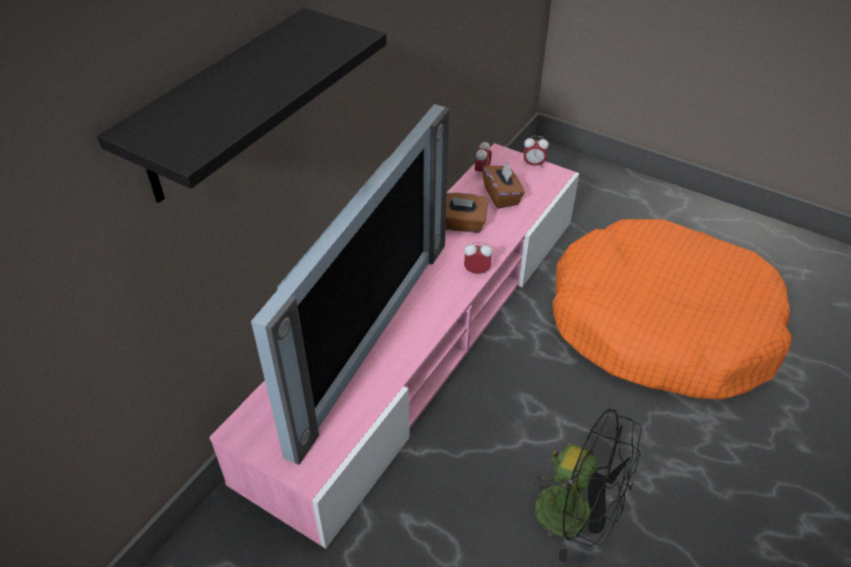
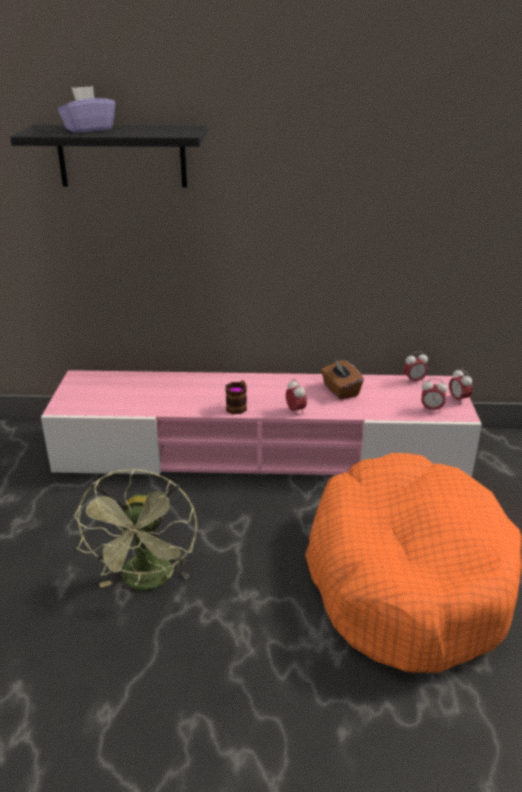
camera: 60 degrees right, 15 degrees down
(223, 95) = (88, 129): none -> purple tissue box
(363, 334) = (188, 388): television -> none
(434, 308) = (238, 406): none -> mug
(501, 196) = (396, 397): brown tissue box -> none
(537, 187) = (431, 409): none -> alarm clock
(576, 516) = (147, 582): black fan -> green fan

